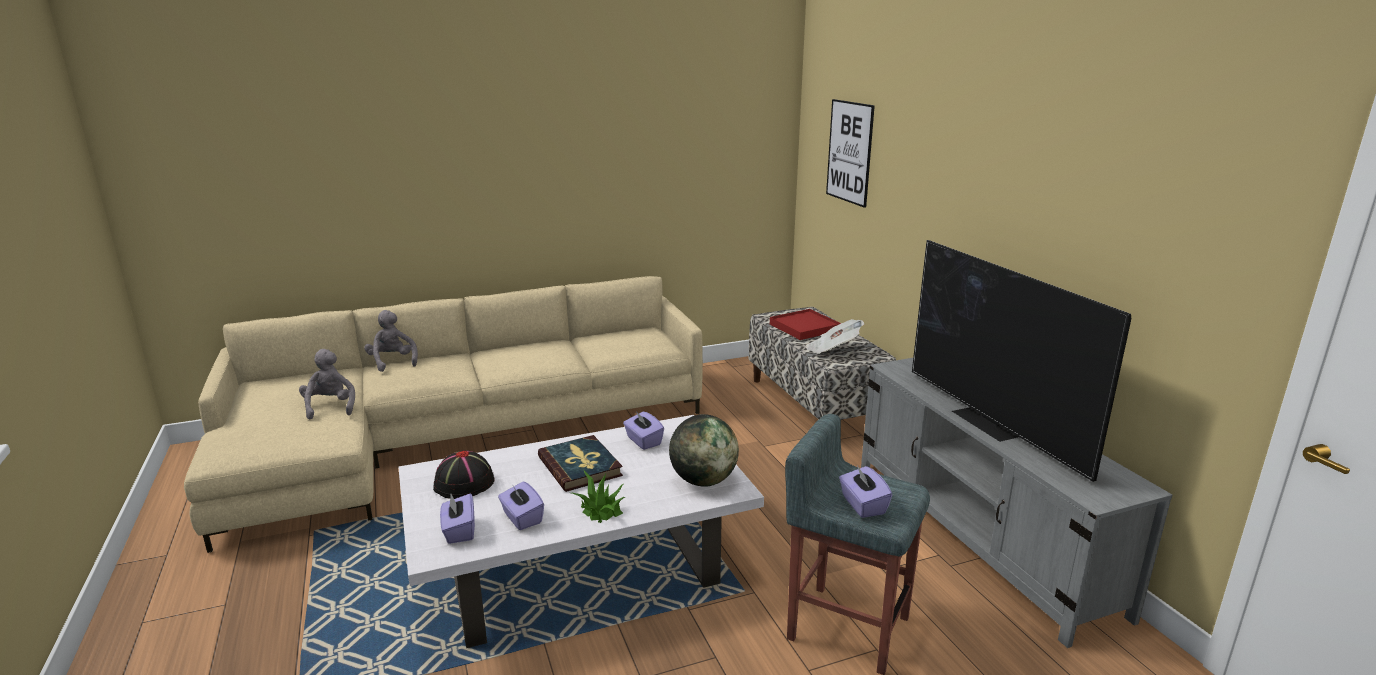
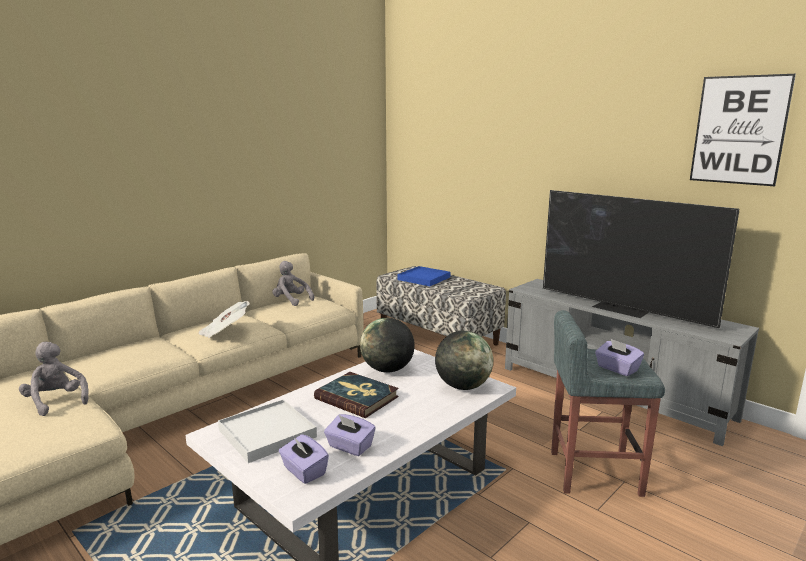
camera: 25 degrees left, 5 degrees down
(392, 362) = (91, 353): grey plush toy -> grey plush toy (291, 301)
(464, 484) = (267, 433): black hat -> white tray
(601, 509) = (408, 424): potted plant -> none
(643, 441) = (387, 370): purple tissue box -> globe
(804, 327) = (424, 278): red tray -> blue tray
(832, 350) = (459, 289): newspaper -> newspaper (224, 332)
(849, 152) = (441, 145): picture -> picture (739, 130)

